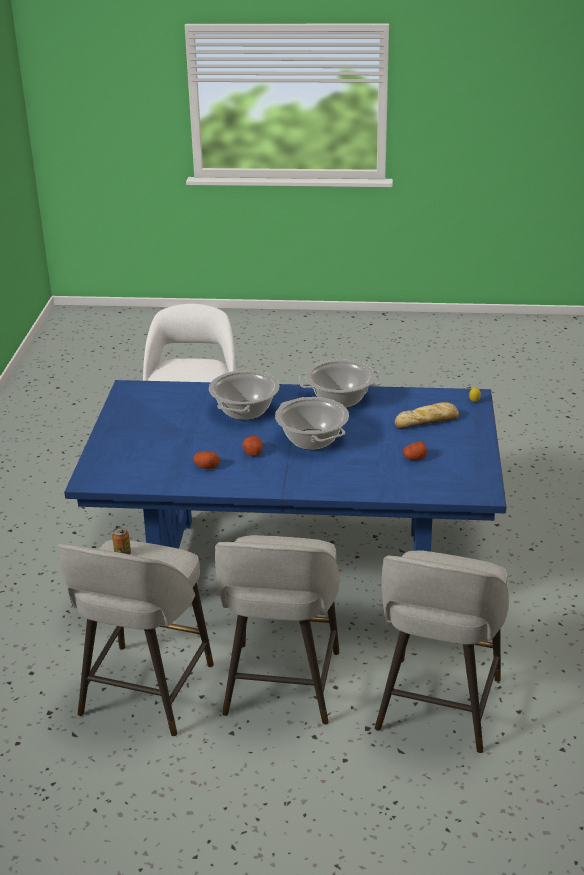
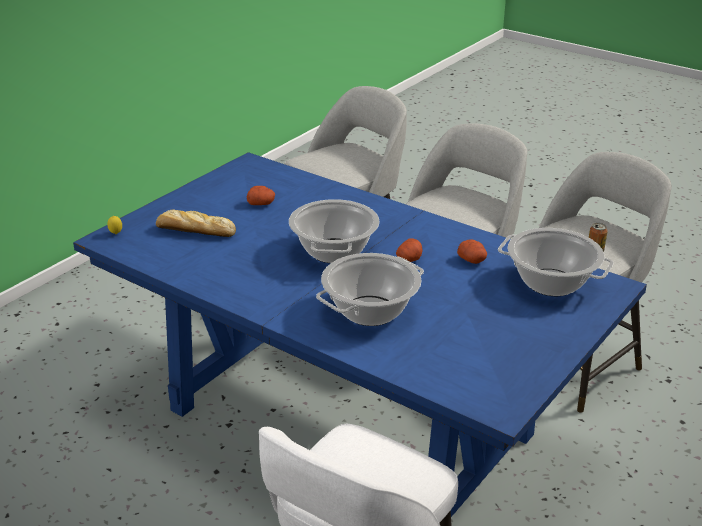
camera: 150 degrees left, 0 degrees up
(339, 399) = (245, 286): cooking pot -> cooking pot (551, 283)

